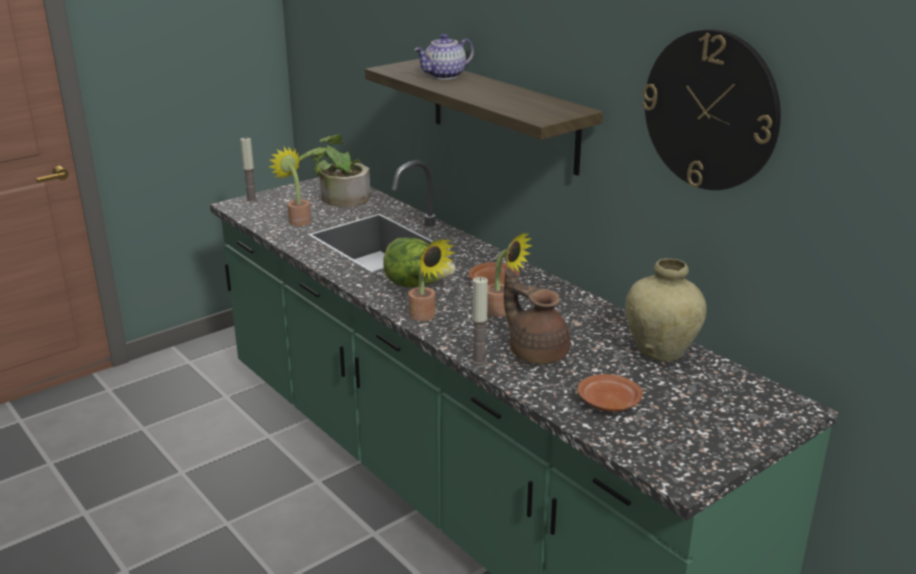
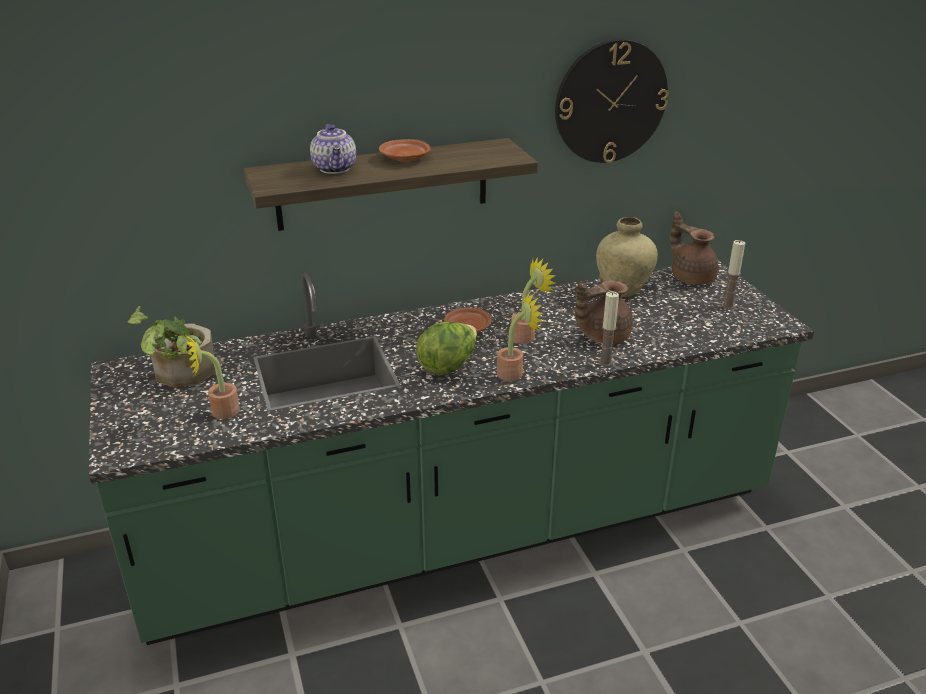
camera: 70 degrees left, 5 degrees up
(251, 200) = (115, 438): candle -> candle (728, 306)
(608, 402) = (685, 325): brown plate -> brown plate (404, 158)
(752, 396) = (691, 277): none -> brown teapot

